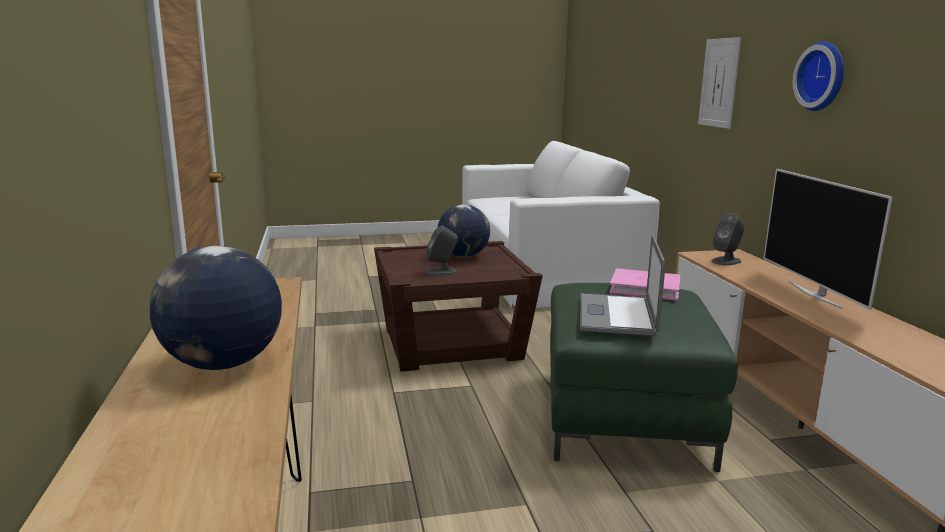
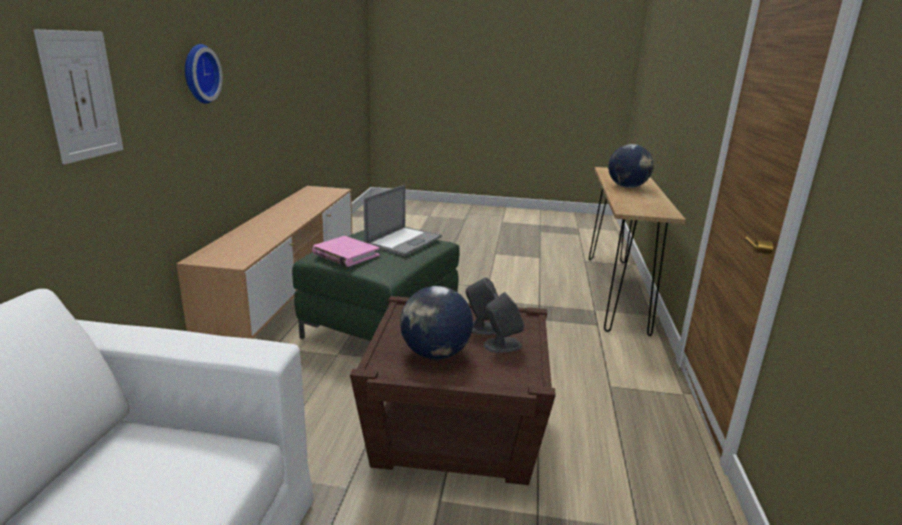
camera: 160 degrees left, 5 degrees up
(726, 261) = (235, 252): grey speaker -> grey speaker (502, 345)
(815, 294) = (266, 222): television -> none

